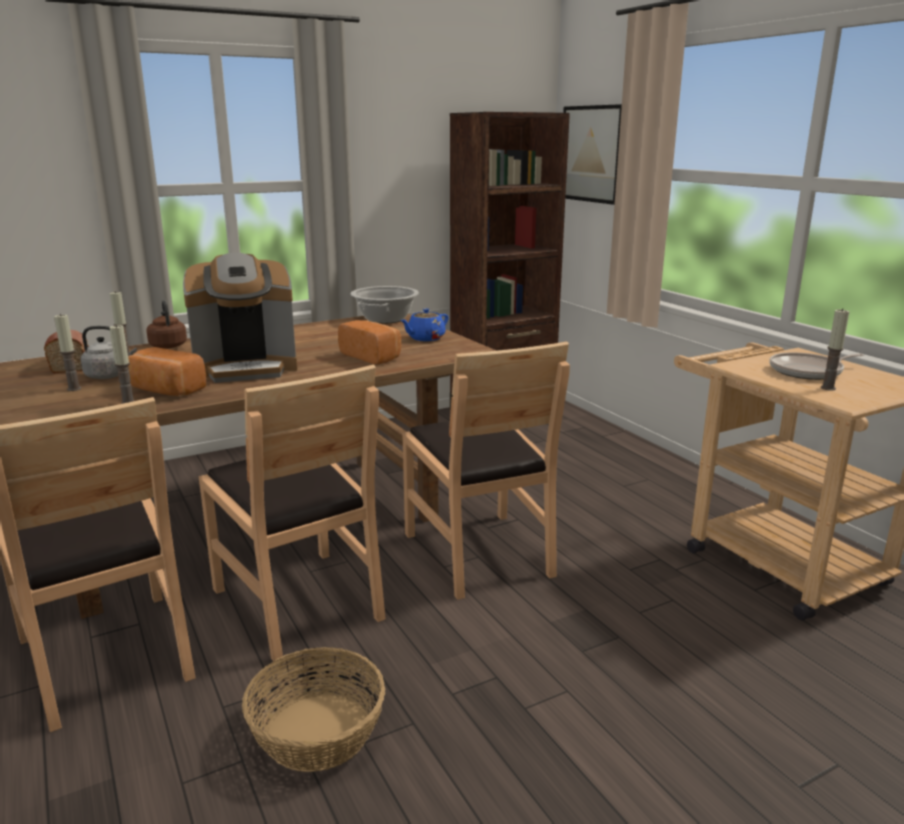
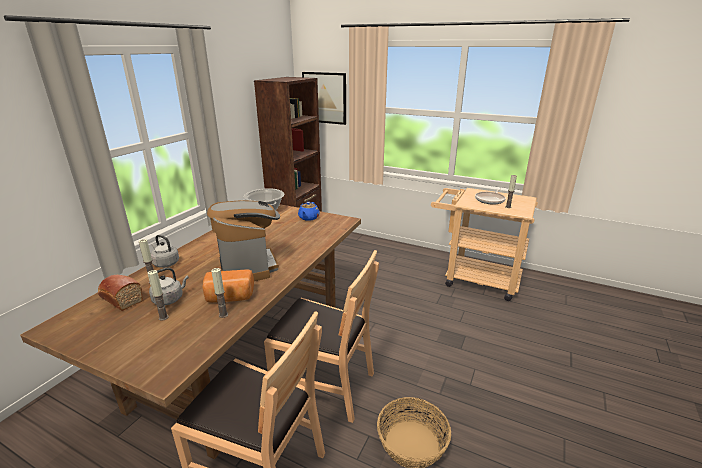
camera: 35 degrees left, 5 degrees up
(168, 345) = (165, 263): brown kettle -> grey kettle
(246, 368) = (249, 266): coffee machine -> coffee machine turned 60 degrees counterclockwise
(372, 356) = (303, 237): bread -> none
(479, 553) = (373, 320): brown chair -> none

